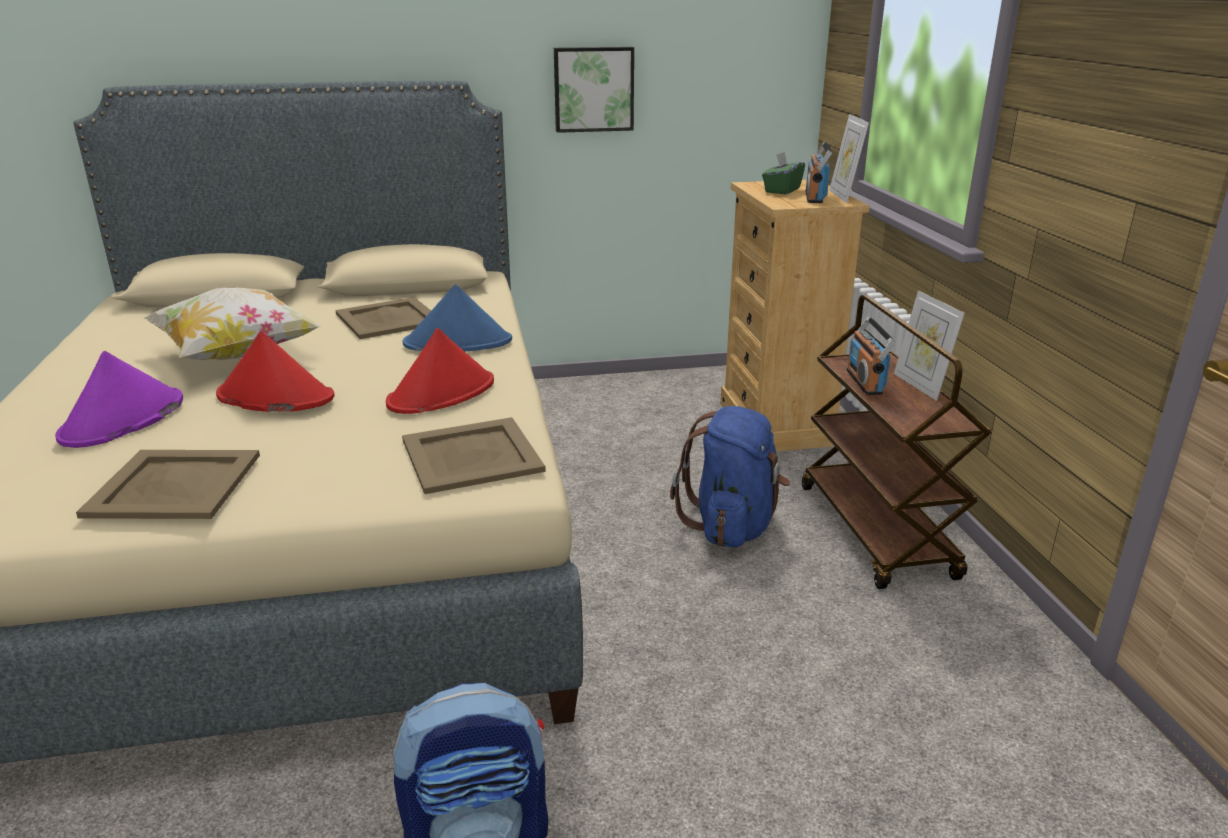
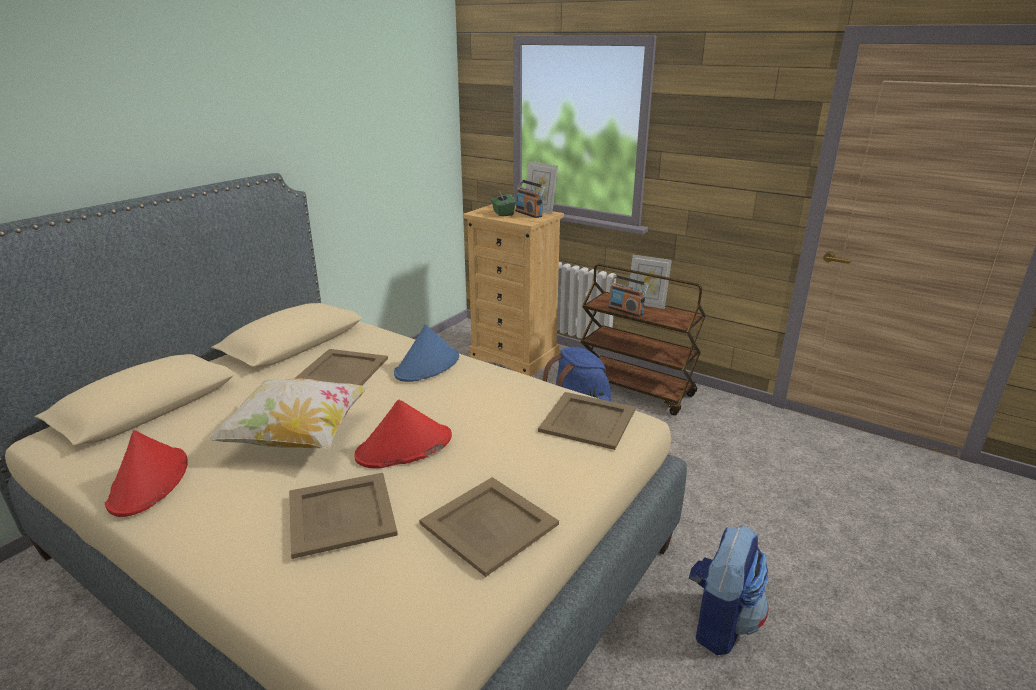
camera: 45 degrees left, 0 degrees up
(123, 419) = (342, 514): purple hat -> beige tray
(442, 393) = (493, 398): red hat -> red hat (149, 482)
(593, 89) = (347, 164): picture -> none

